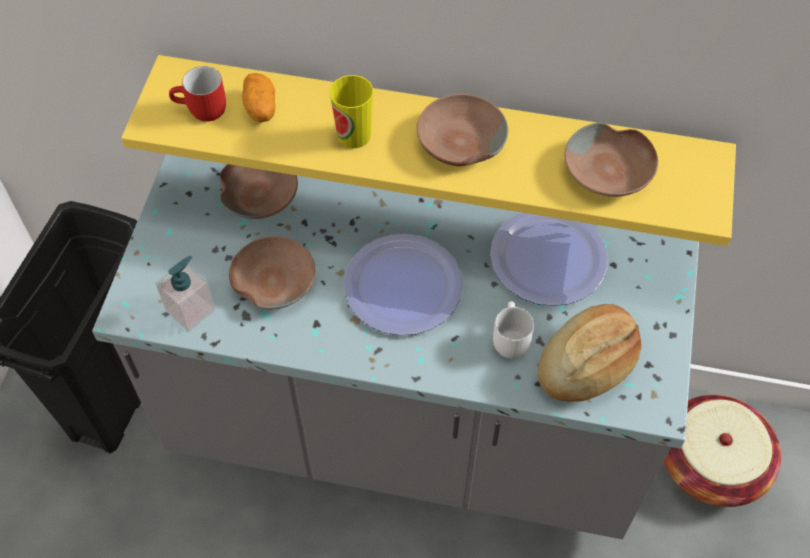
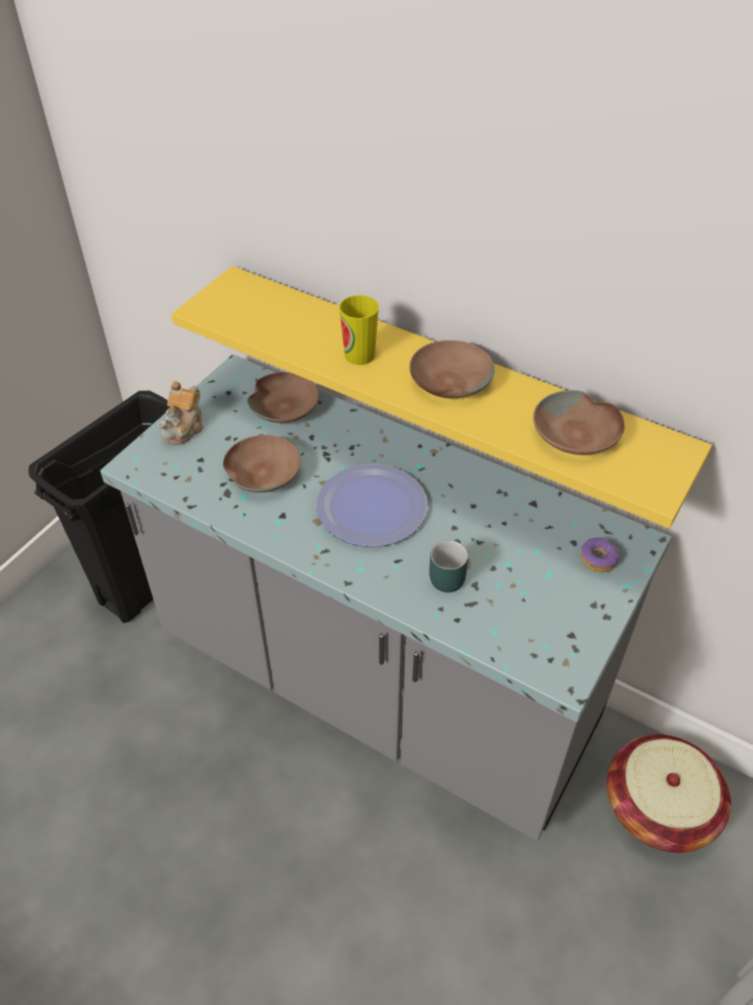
camera: 20 degrees right, 10 degrees down
(162, 252) = (184, 428): none -> teapot
(190, 310) = (184, 476): soap dispenser -> none
(201, 111) = (244, 310): red mug -> none
(260, 107) = (292, 318): potato -> none
(507, 338) = (446, 574): white mug -> turquoise mug
(548, 258) = (513, 520): plate -> none
(587, 363) = (512, 617): bread -> none
(642, 276) = (598, 559): none -> donut

